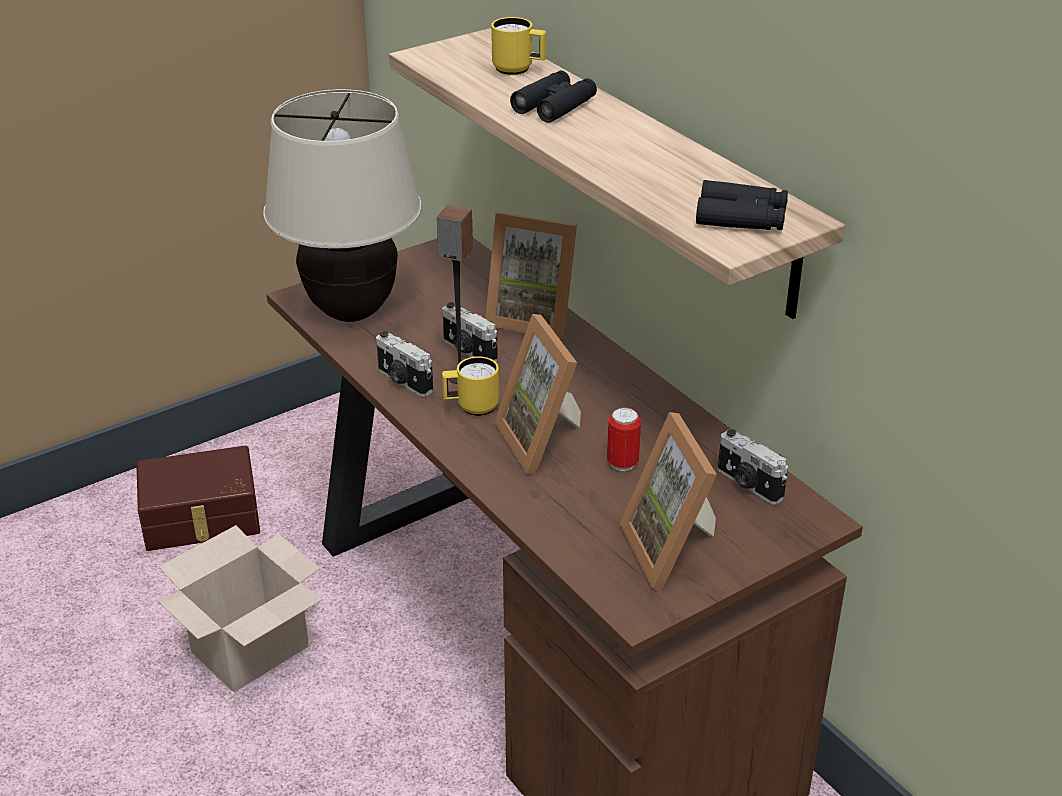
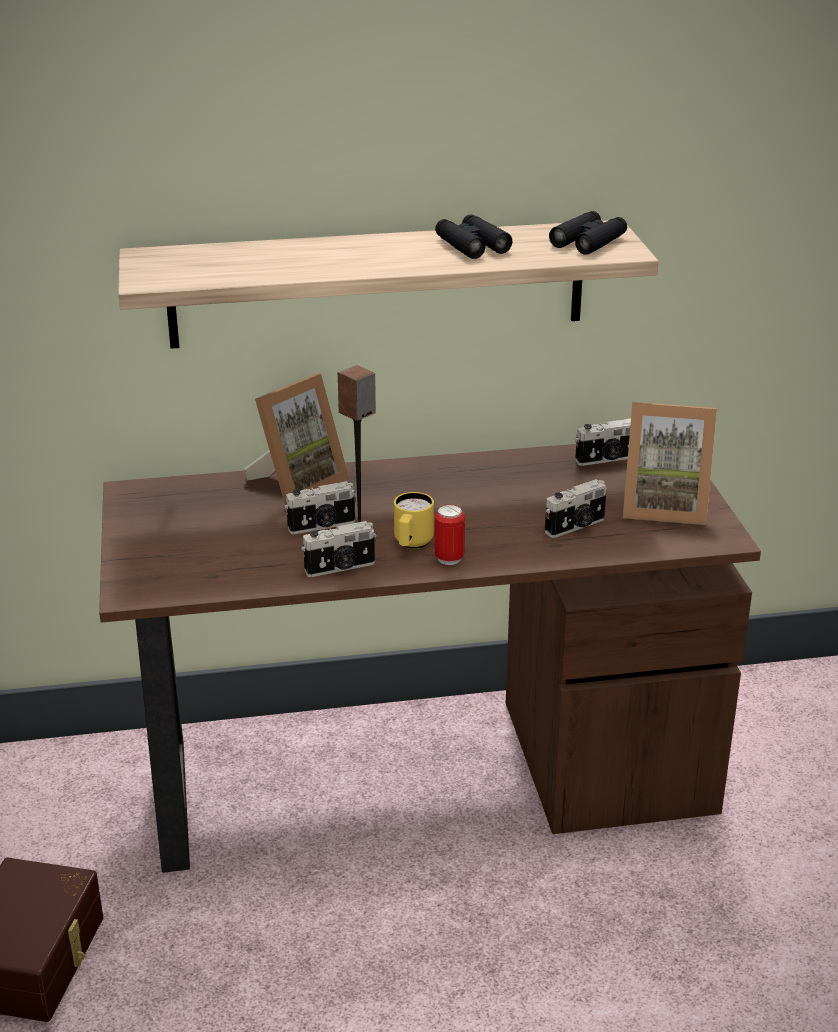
camera: 65 degrees left, 5 degrees down
(249, 651) = (283, 967): cardboard box -> none
(352, 312) = (192, 570): beige table lamp -> none
(519, 70) = (235, 254): yellow mug -> none
(545, 441) = (488, 523): picture frame -> none
(554, 106) = (327, 256): black binoculars -> black binoculars (472, 245)
(581, 498) = (576, 527): none -> camera
(622, 463) = (544, 499): can -> can (449, 558)

